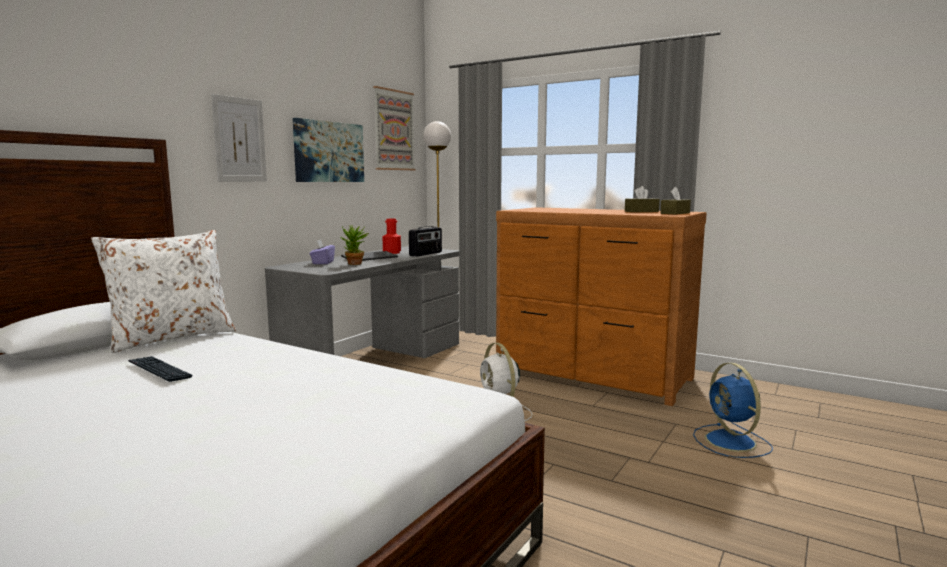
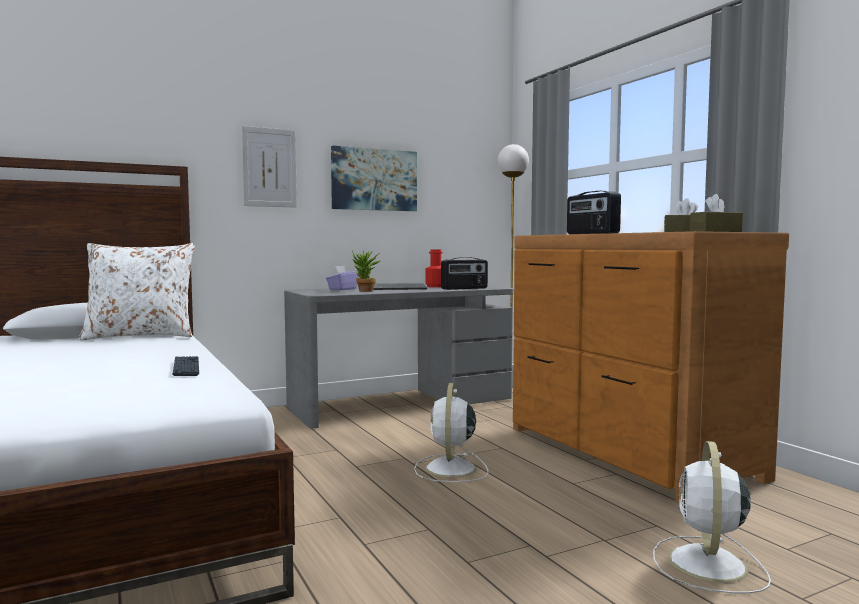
camera: 30 degrees right, 5 degrees down
(159, 370) = (71, 352): keyboard -> keyboard (186, 367)
(394, 130) = (463, 157): picture -> none
(577, 212) = (591, 233): none -> radio
(731, 442) = (708, 565): blue fan -> white fan

